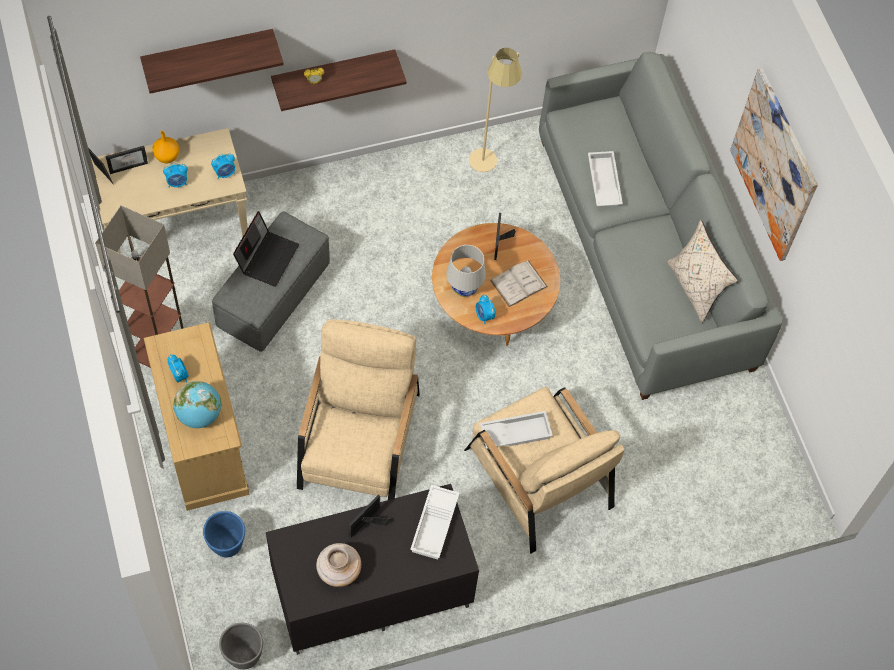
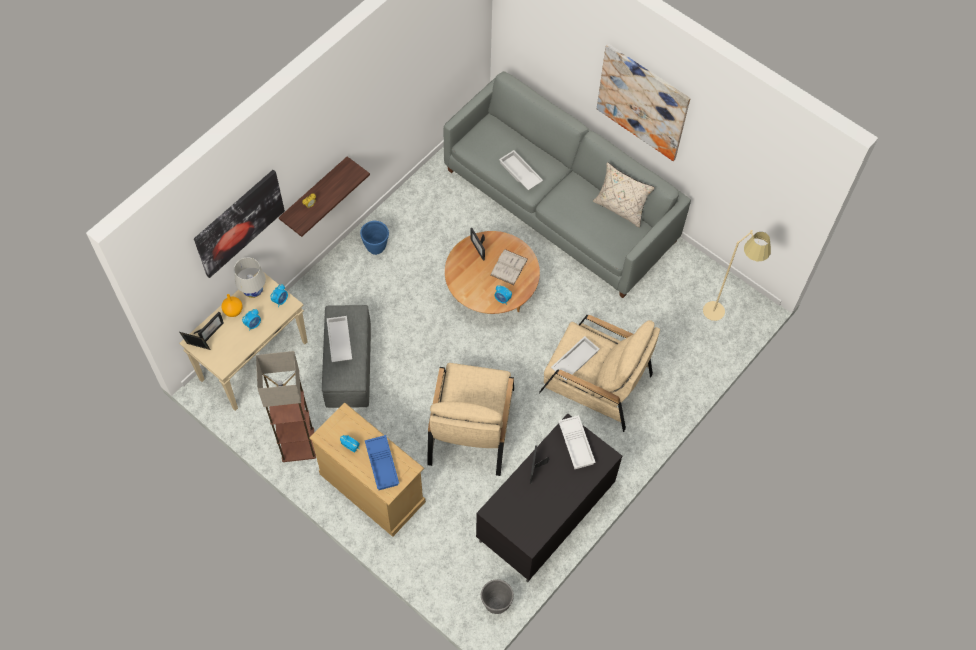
camera: 30 degrees left, 0 degrees up
(199, 415) = (383, 464): globe -> blue tray
(208, 53) = (239, 223): shelf -> picture
(227, 546) = (435, 543): blue planter -> blue planter (376, 248)
(267, 257) = (339, 341): laptop -> white tray
(338, 571) = (539, 508): beige vase -> none
(359, 441) = (470, 426): beige armchair -> beige armchair turned 150 degrees counterclockwise
(464, 288) = (477, 289): white table lamp -> white table lamp (253, 290)
(489, 170) = (428, 207): beige floor lamp -> beige floor lamp (723, 315)

